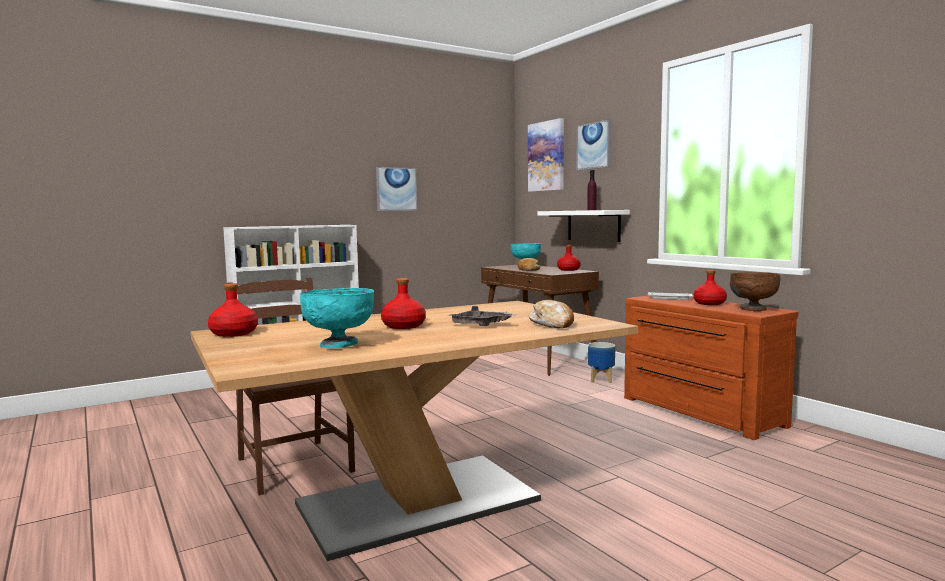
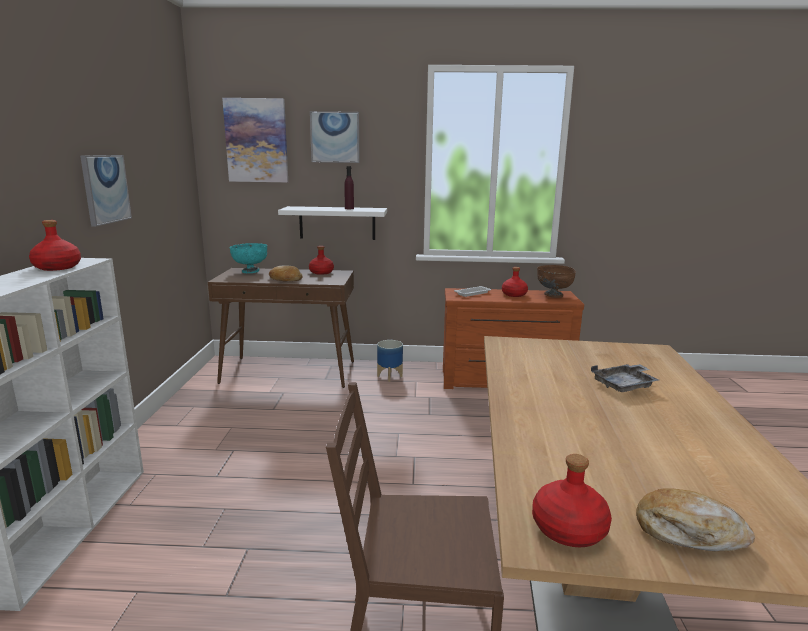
camera: 55 degrees left, 10 degrees up
(339, 345) = (708, 475): turquoise bowl -> none
(404, 326) = (600, 415): red bottle -> red bottle (57, 267)
(552, 324) = (642, 363): bread -> bread (688, 532)

